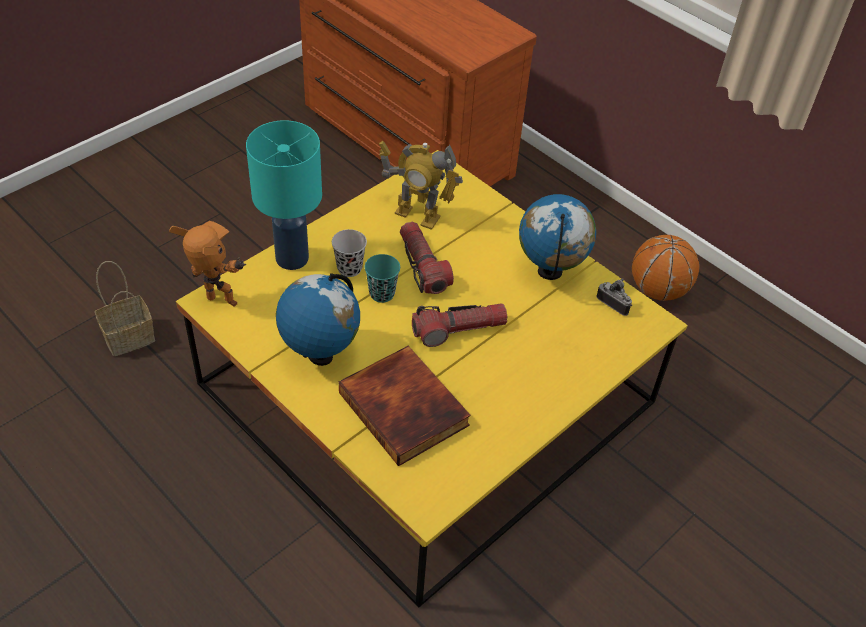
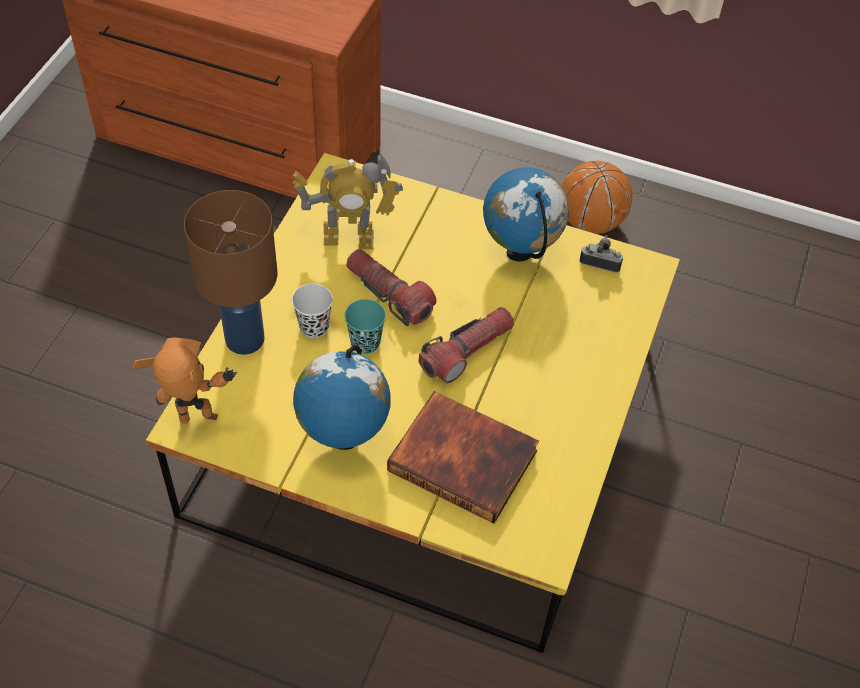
camera: 25 degrees left, 5 degrees up
(130, 336) = (62, 493): basket -> none
(291, 258) = (243, 339): turquoise table lamp -> brown table lamp

